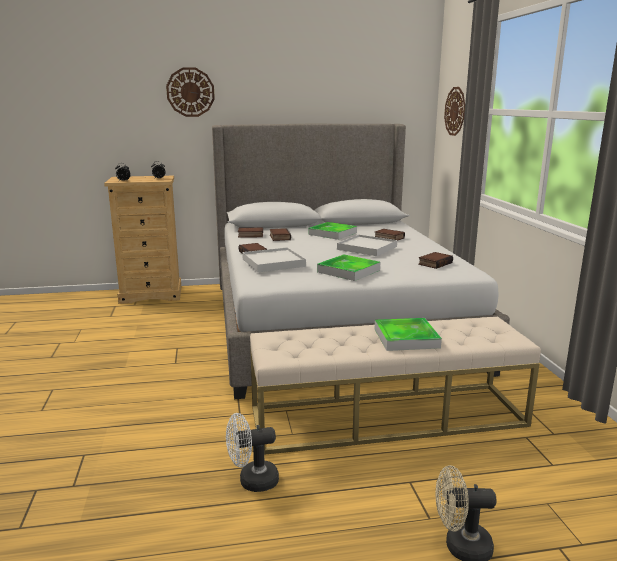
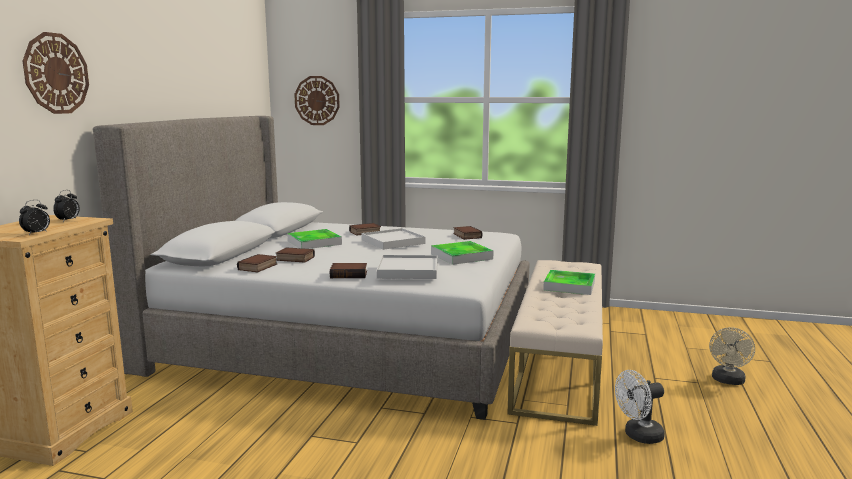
camera: 65 degrees left, 5 degrees down
(252, 481) = (638, 436): white fan -> white fan turned 60 degrees clockwise

